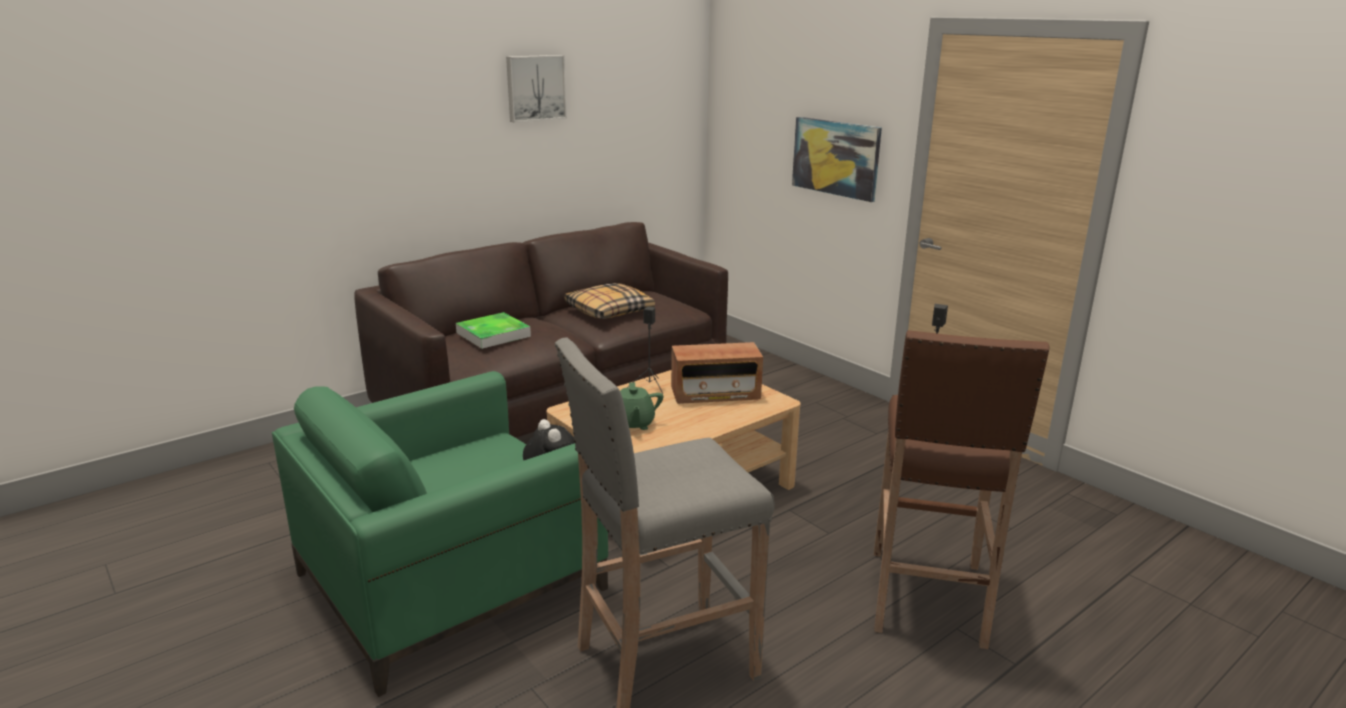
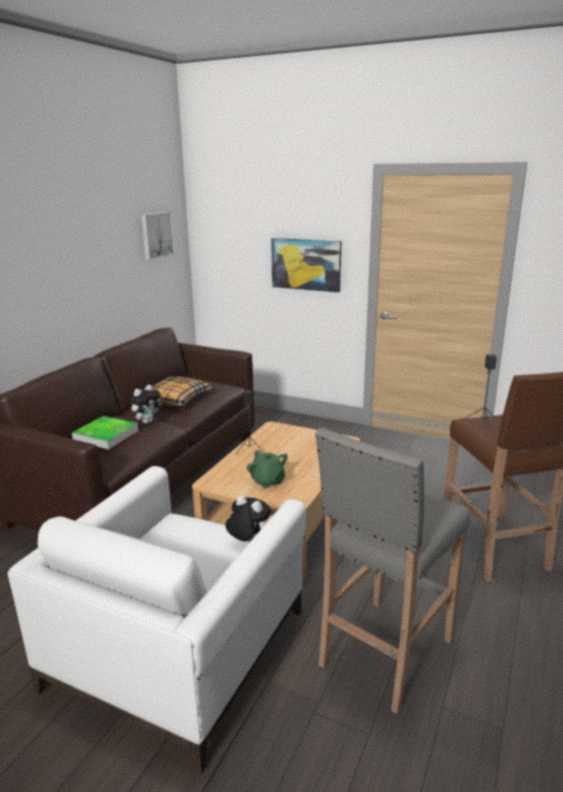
camera: 25 degrees left, 0 degrees up
(452, 580) = (179, 647): green armchair -> white armchair
(535, 88) = (81, 230): picture -> picture (156, 235)
(550, 328) = (147, 421): none -> plush toy
(715, 394) = (300, 445): radio -> none

